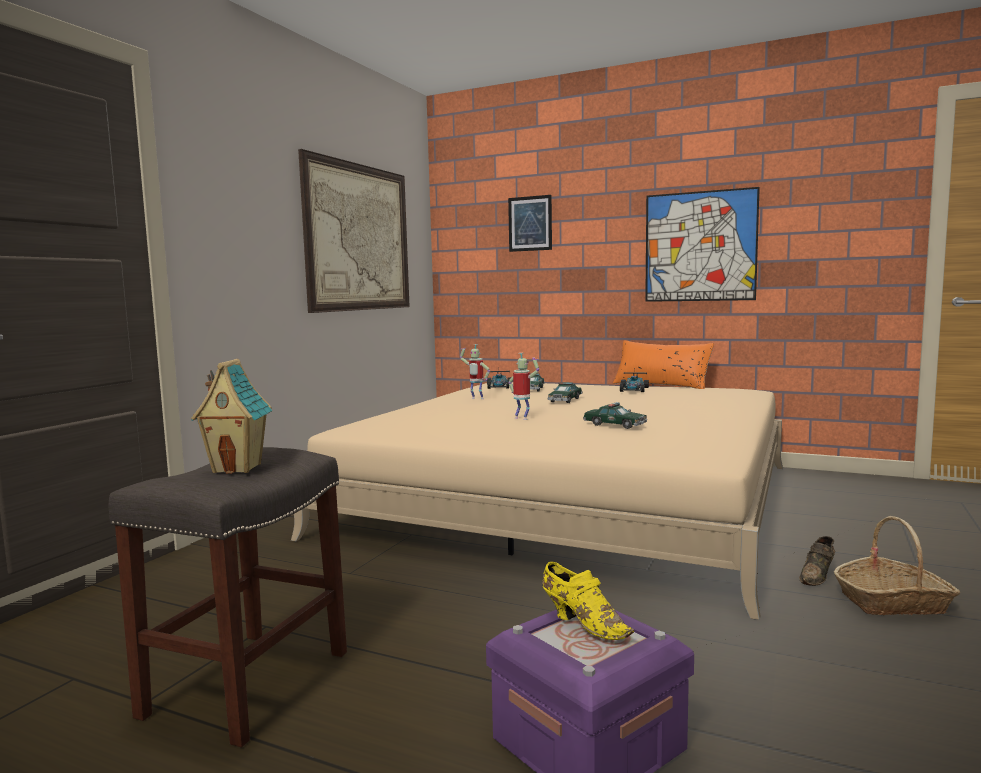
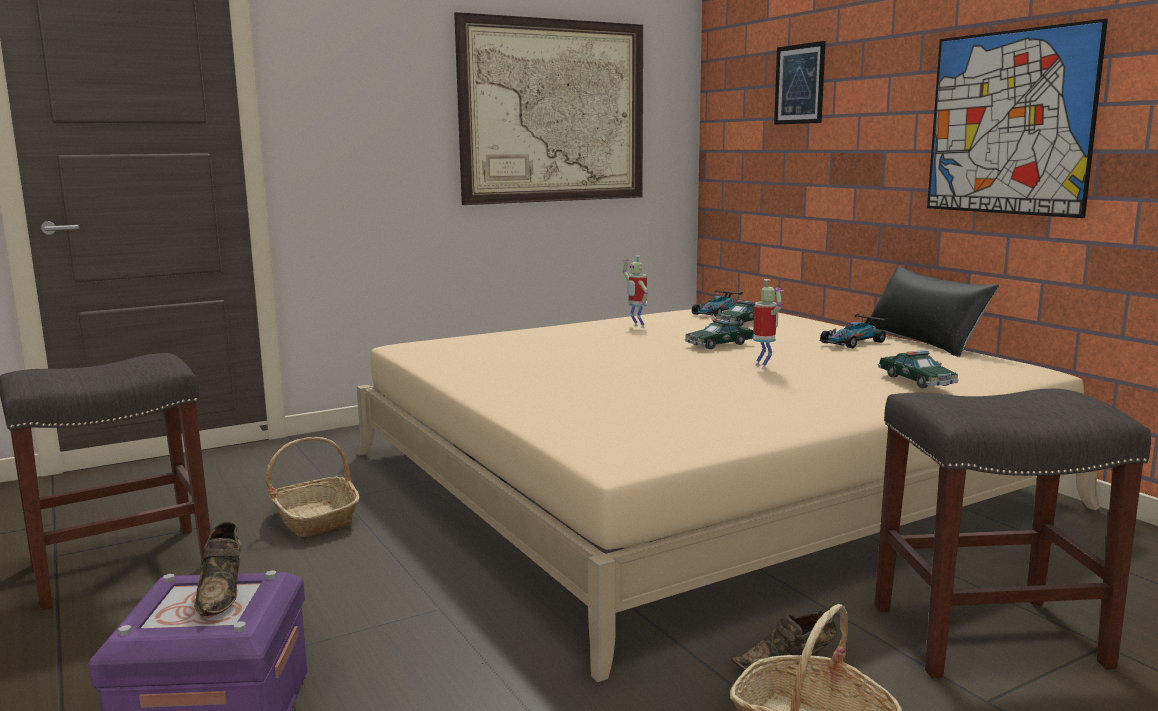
camera: 35 degrees right, 5 degrees up
(238, 468) = (98, 370): toy house -> none
(358, 592) = (315, 518): none -> basket
(522, 418) = (597, 361): toy robot -> toy robot (764, 367)
(583, 623) = (222, 592): yellow shoe -> brown shoe
(615, 425) = (668, 389): toy car -> toy car (916, 380)
(661, 385) = (923, 341): orange pillow -> black pillow
(859, 534) = (989, 635): none -> grey stool

